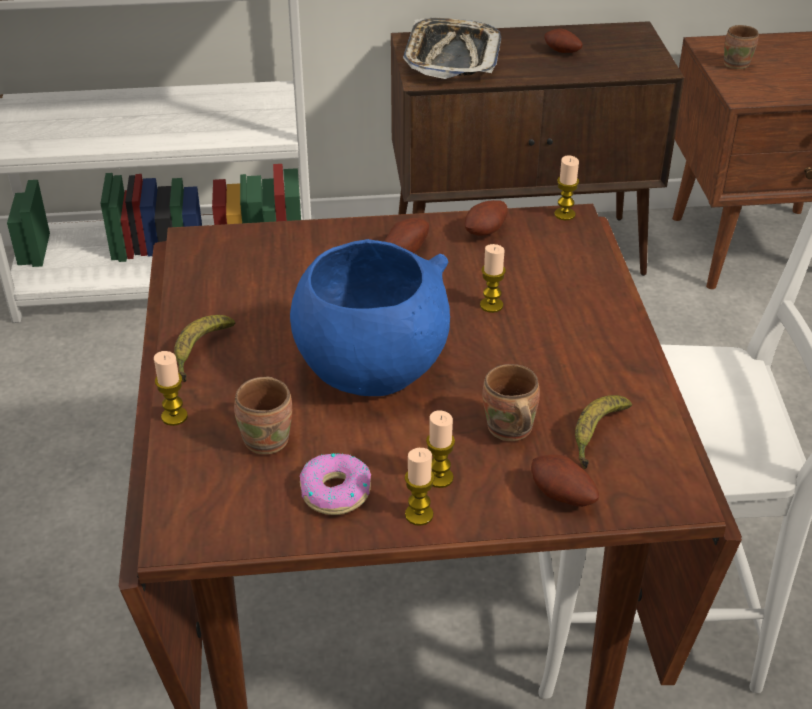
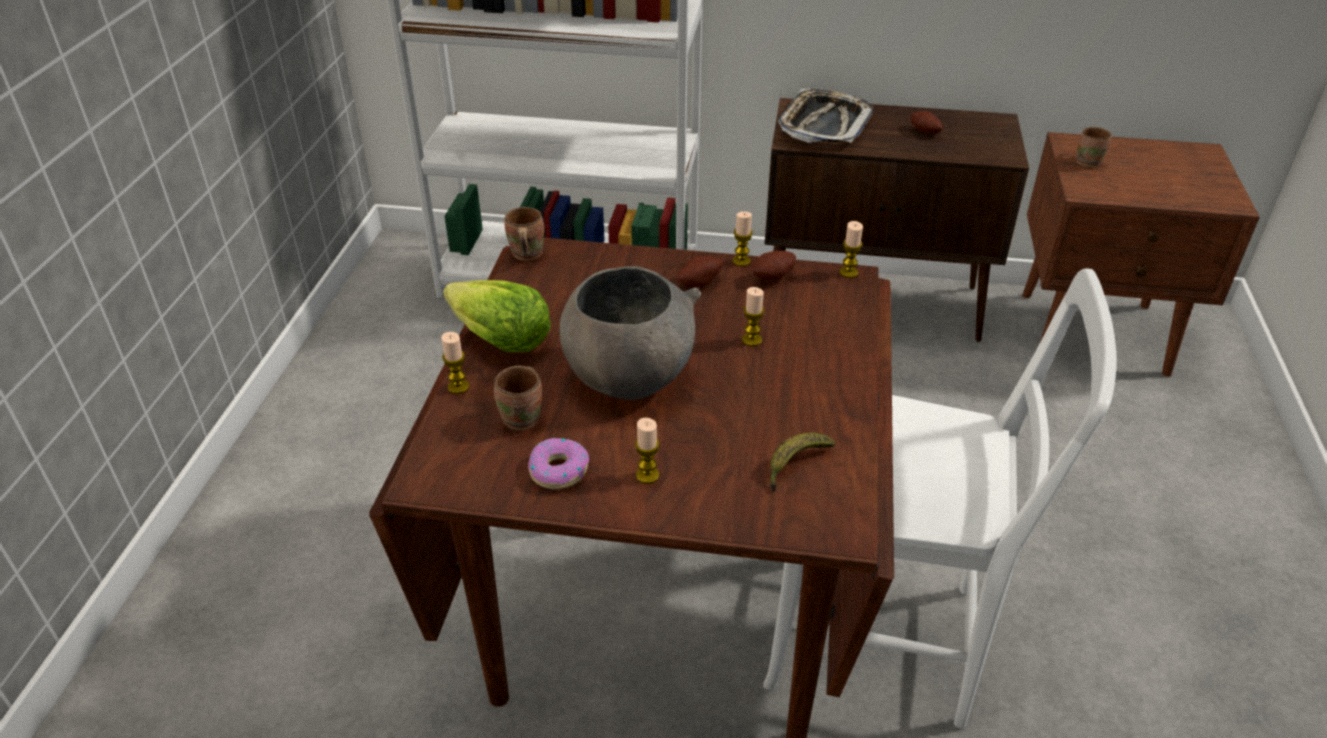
camera: 15 degrees right, 0 degrees up
(200, 352) = (499, 339): banana -> lettuce
(371, 370) = (628, 377): blue bowl -> grey bowl
(419, 515) = (618, 502): candle -> candle (741, 261)
(508, 431) = (721, 447): brown mug -> brown mug (525, 255)
(561, 497) = (742, 511): potato -> none

